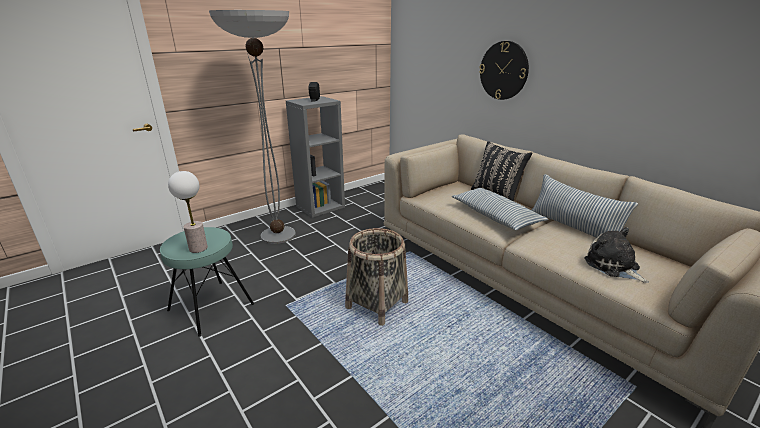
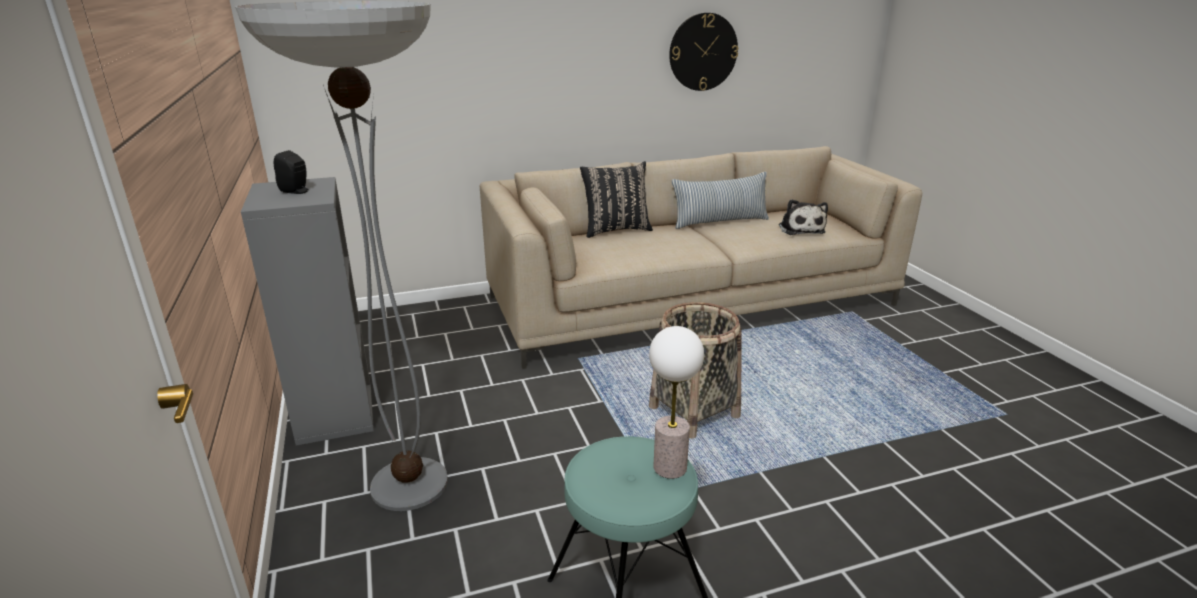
camera: 70 degrees left, 0 degrees up
(495, 216) = (675, 244): pillow -> none
(503, 70) = (528, 70): wall clock -> wall clock (703, 52)
(613, 266) = (800, 229): plush toy -> plush toy turned 90 degrees counterclockwise

